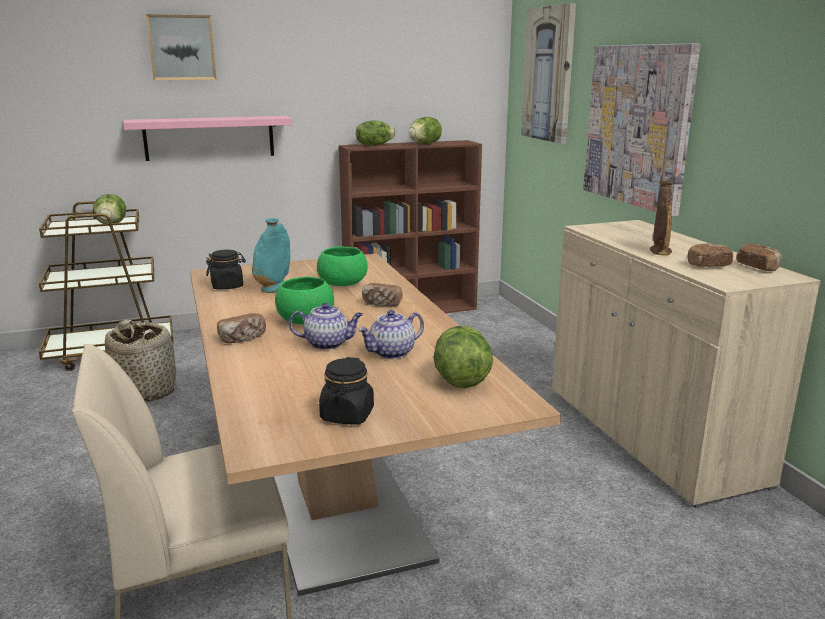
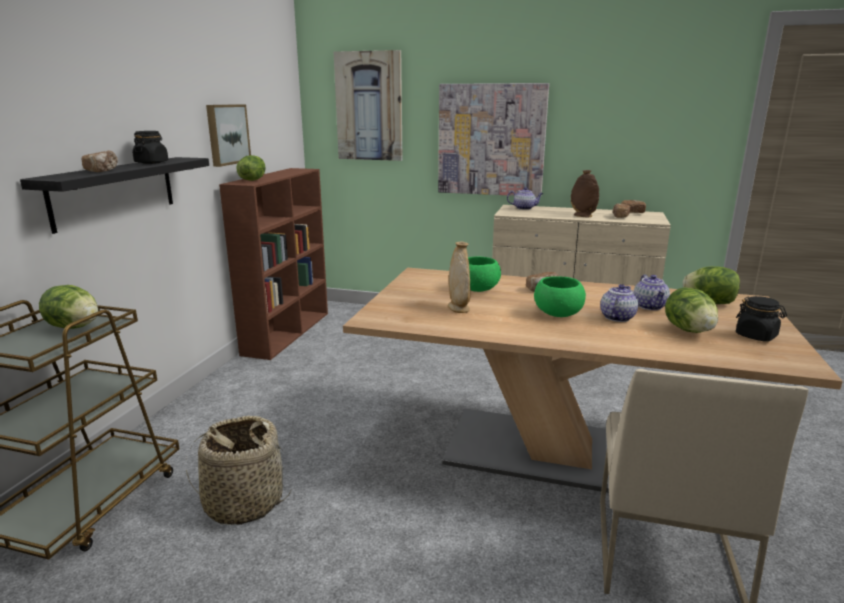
camera: 55 degrees left, 0 degrees up
(181, 47) = (74, 76): picture -> picture (227, 134)
(209, 138) = (114, 192): pink shelf -> black shelf
(227, 286) = (425, 320): black jar -> black jar (151, 162)
(242, 338) = (580, 337): bread -> bread (103, 170)
(274, 289) = (458, 308): turquoise vase -> beige vase
(424, 144) = (285, 174): lettuce -> lettuce (689, 330)
(637, 228) = (524, 208): none -> teapot

